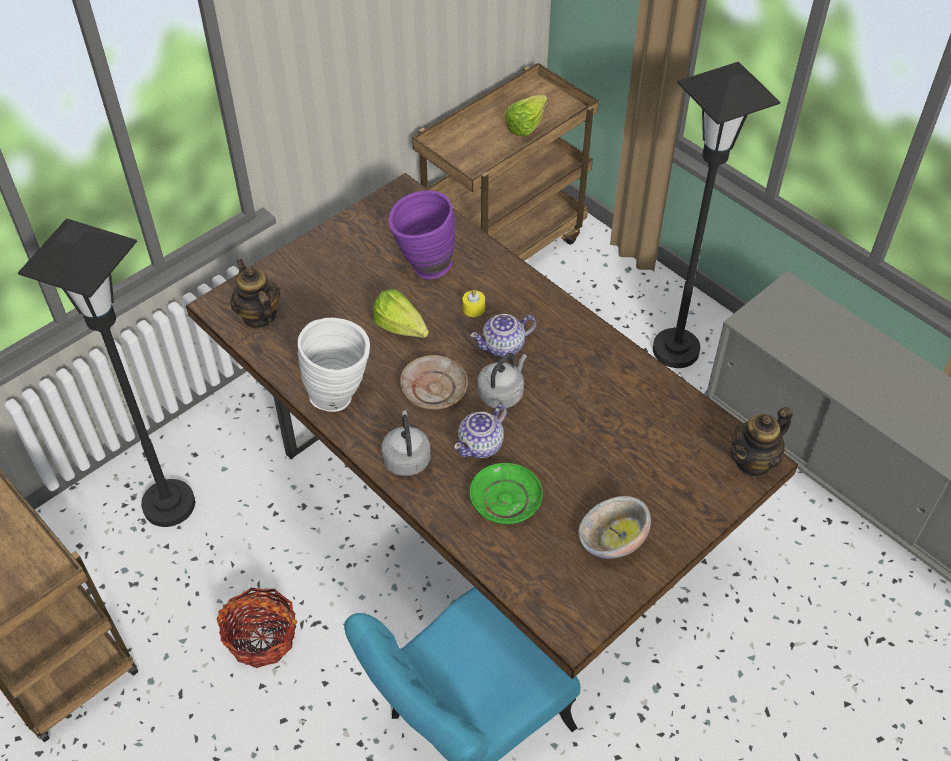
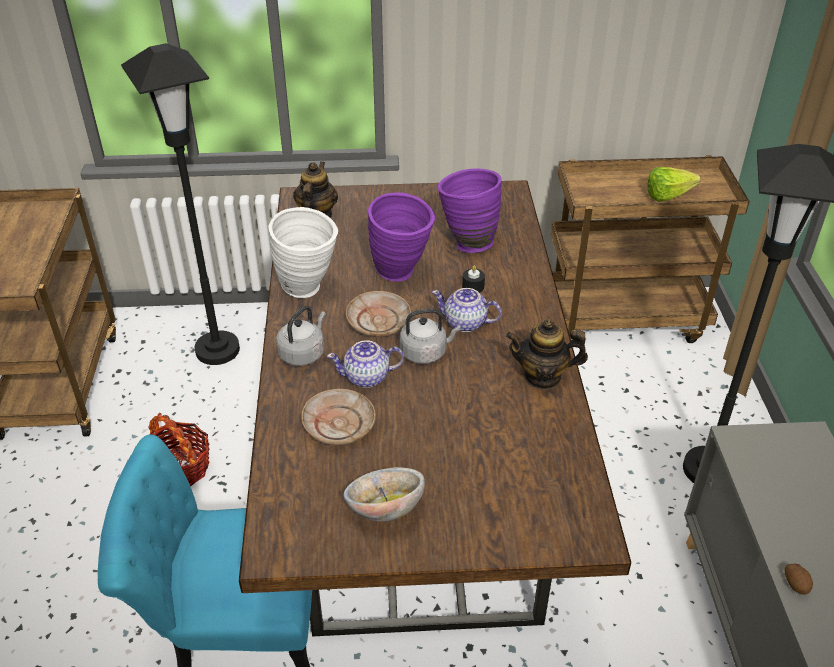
camera: 40 degrees right, 10 degrees down
(403, 331) = (402, 274): lettuce -> purple vase
(473, 308) = (473, 286): yellow candle -> black candle
(505, 499) = (339, 424): green plate -> beige plate
(753, 461) = (587, 532): teapot -> teapot (542, 376)
(871, 408) = (796, 584): none -> potato

